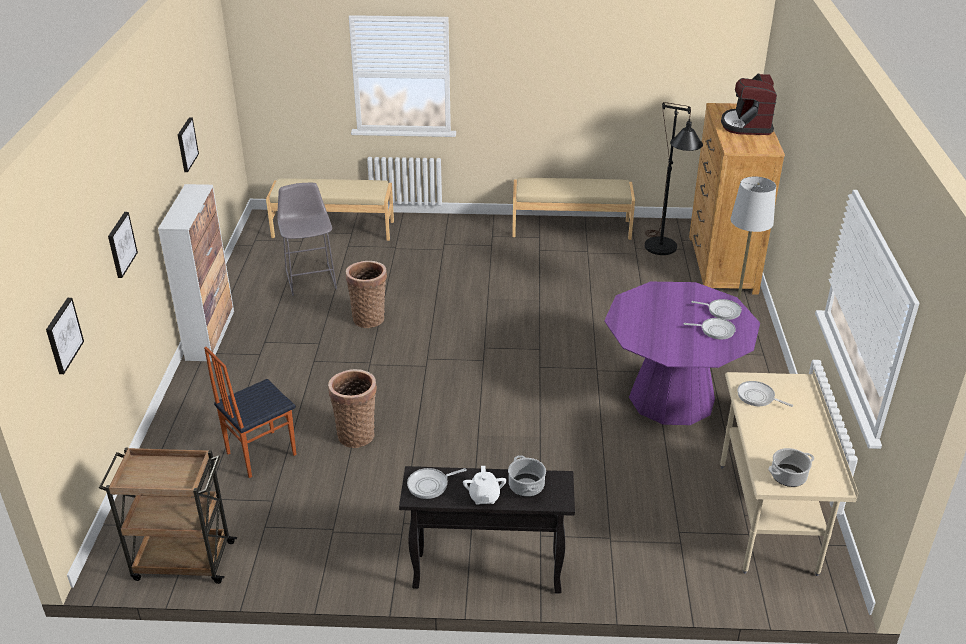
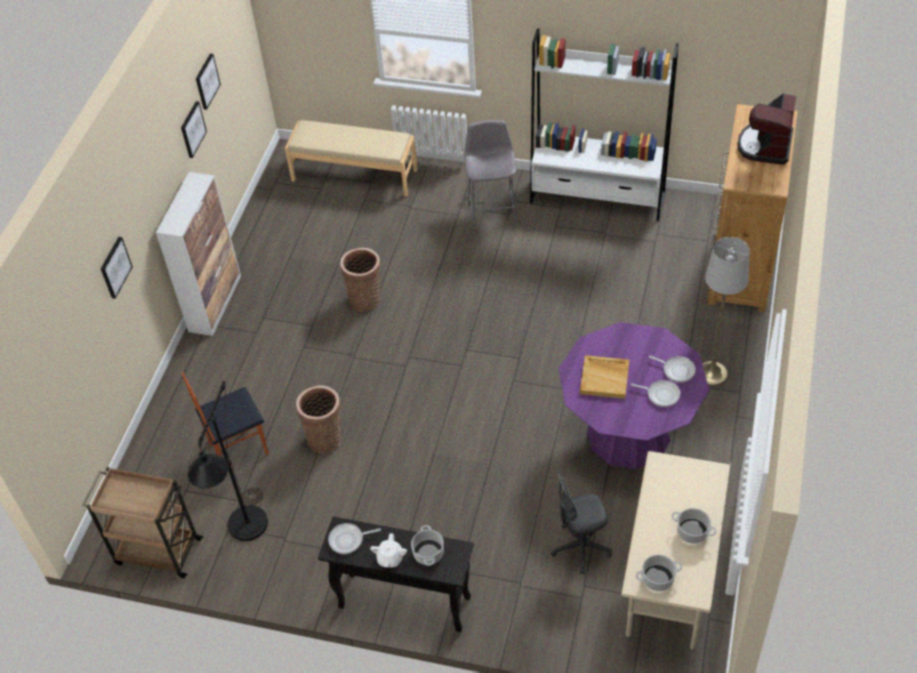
camera: 15 degrees right, 15 degrees up
(63, 335) = (55, 375): picture -> picture (206, 81)
(311, 277) = (320, 239): grey stool -> grey stool (492, 207)
(571, 228) = (597, 197): beige bench -> white bookcase
(654, 323) = (605, 378): none -> beige tray
(662, 498) = (581, 547): none -> grey office chair
(663, 251) = (684, 241): black floor lamp -> black floor lamp (246, 534)
(757, 397) = (666, 485): frying pan -> none
(803, 432) = (692, 532): none -> cooking pot

